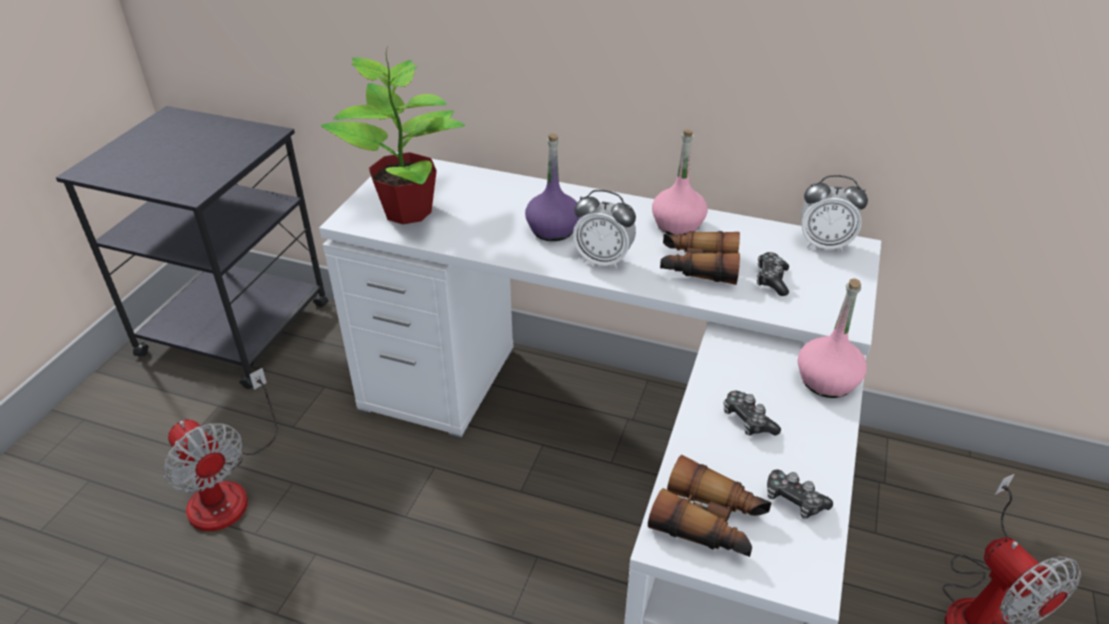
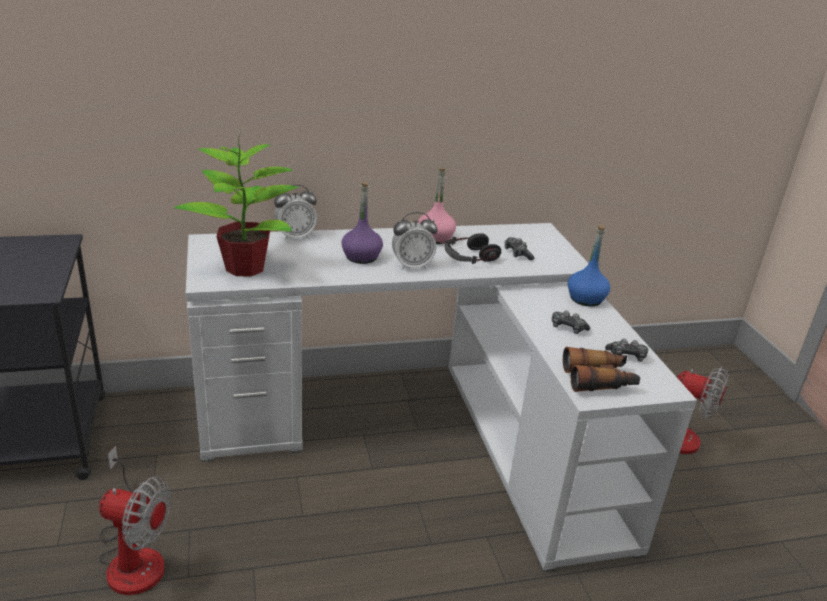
camera: 35 degrees left, 10 degrees down
(698, 266) = (470, 256): binoculars -> headphones
(824, 244) = (525, 230): alarm clock -> alarm clock (295, 237)
(827, 381) = (586, 299): pink bottle -> blue bottle

